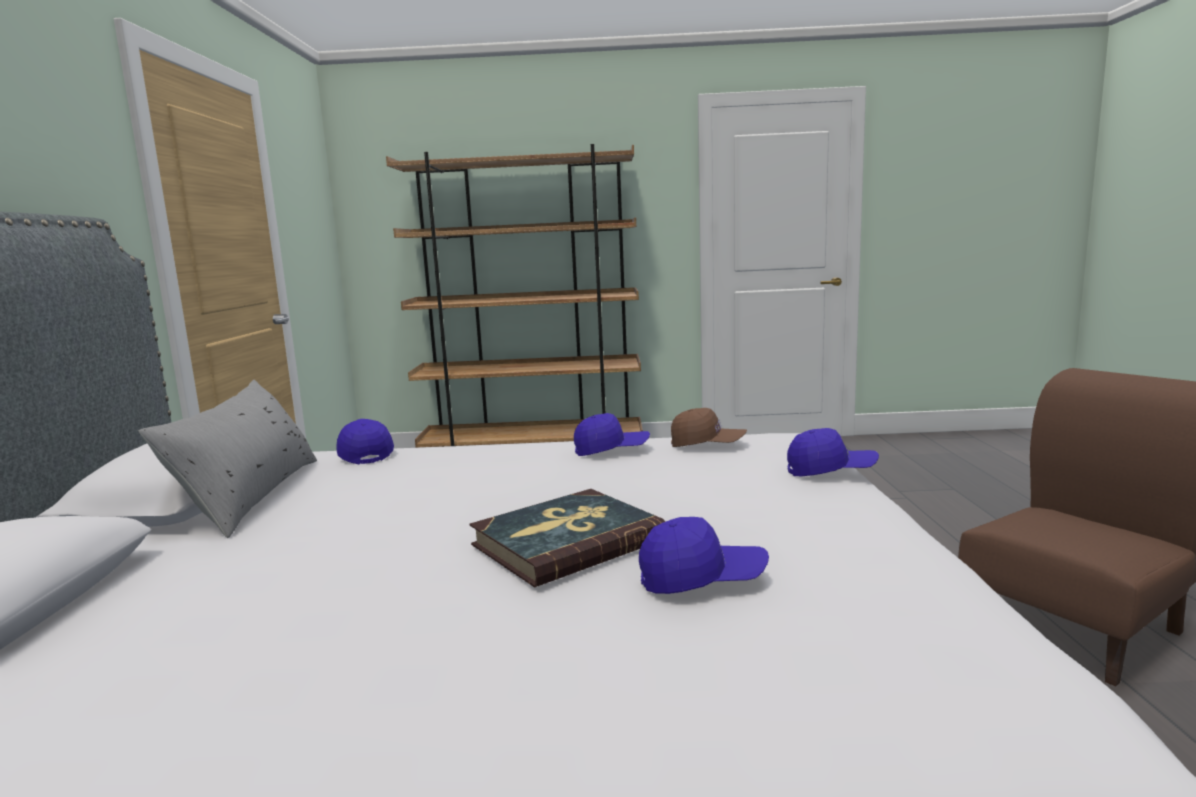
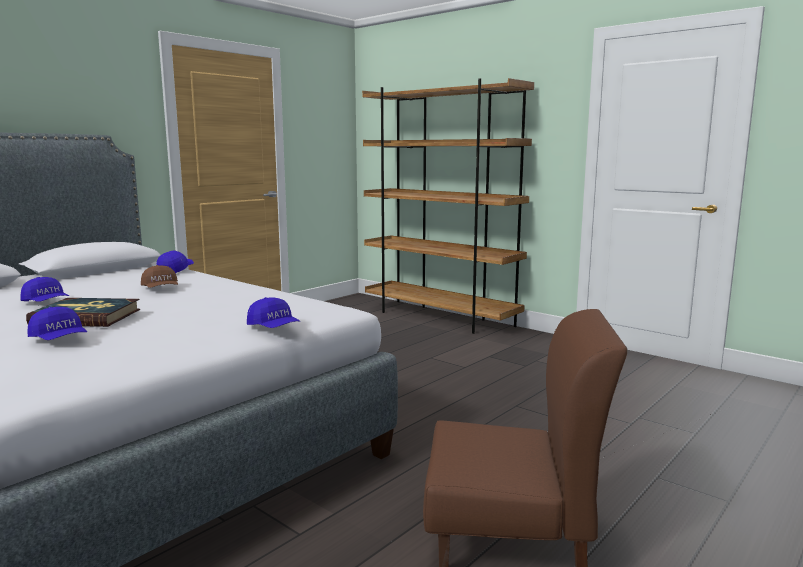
camera: 40 degrees right, 0 degrees up
(250, 495) = (97, 275): grey pillow -> none
(611, 450) = (247, 293): blue cap -> blue cap (46, 303)
(707, 445) = (290, 303): brown cap -> brown cap (161, 289)

